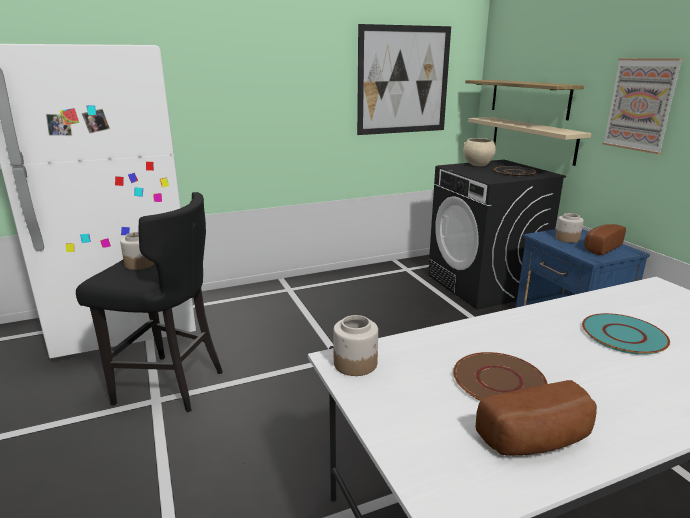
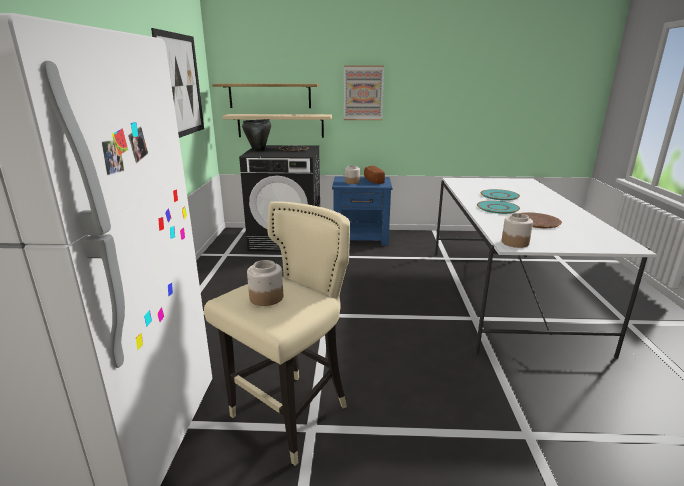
camera: 65 degrees left, 0 degrees up
(169, 385) = (290, 416): black stool -> beige stool
(477, 164) = (259, 150): beige bowl -> black cooking pot
(533, 338) = (497, 208): none -> turquoise plate
(538, 441) = (584, 226): bread -> none

